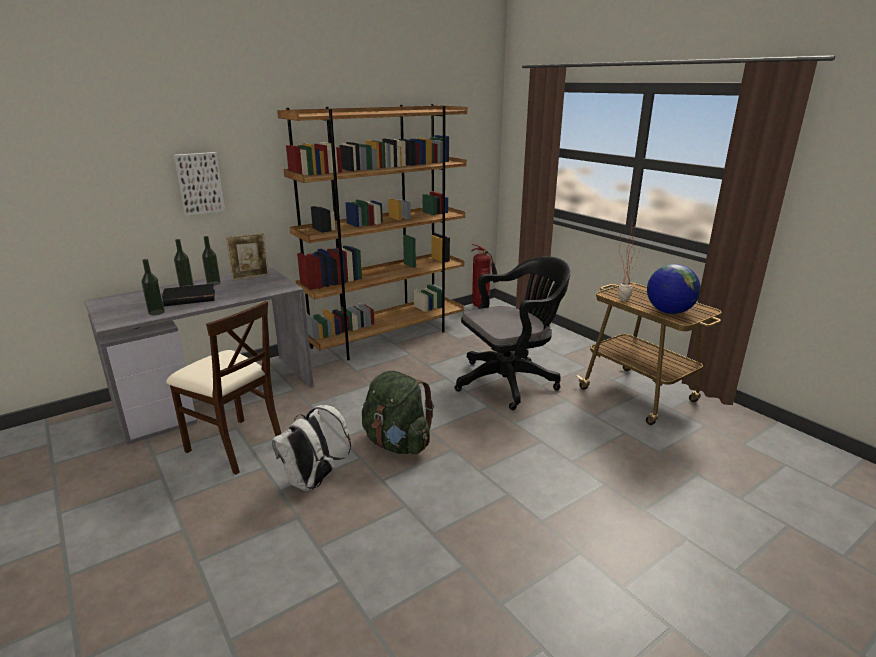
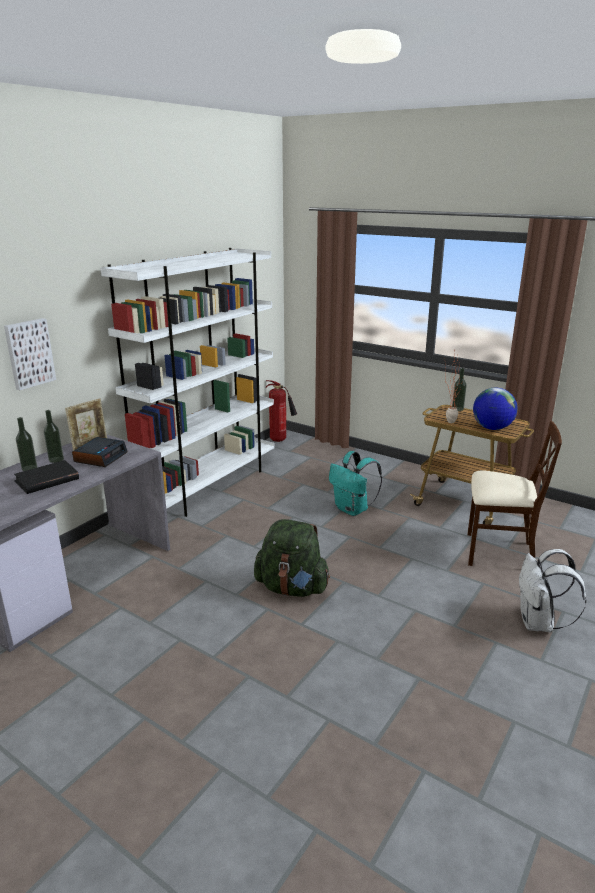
camera: 20 degrees left, 0 degrees up
(156, 312) = (27, 501): bottle -> bottle (457, 409)
(235, 446) = (134, 625): beige chair -> beige chair (498, 552)
(250, 286) = (100, 457): none -> alarm clock
(313, 481) = (239, 641): white backpack -> white backpack (538, 623)
(387, 337) = (209, 486): brown bookcase -> white bookcase
(510, 381) = (353, 509): black office chair -> turquoise backpack

